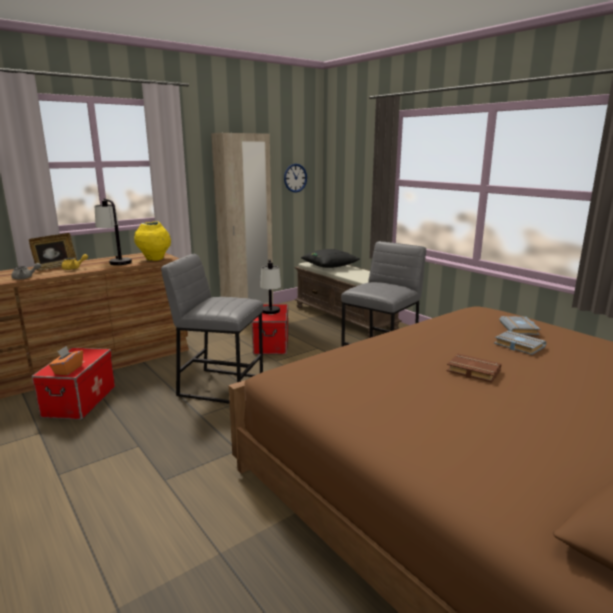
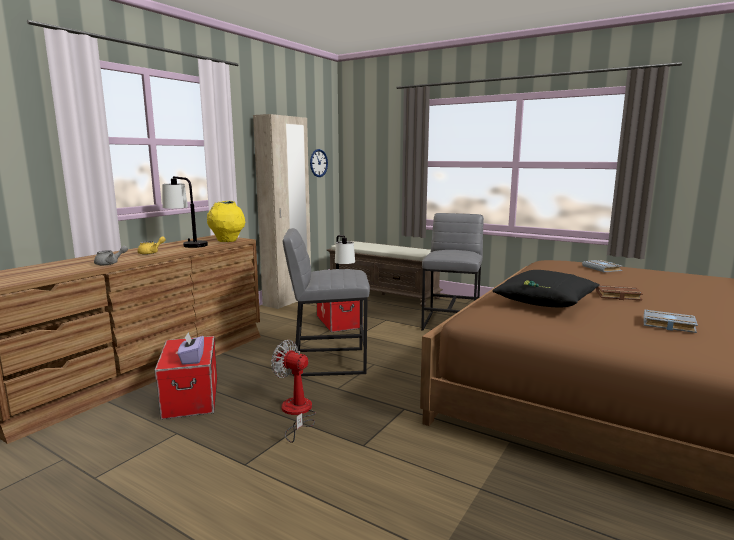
camera: 20 degrees left, 5 degrees down
(55, 267) = (125, 253): picture frame -> none
(68, 370) = (192, 359): orange tissue box -> purple tissue box
(143, 434) = (296, 413): none -> fan
(329, 266) = (365, 246): black pillow -> black pillow (545, 303)
(517, 346) = (619, 278): grey book -> grey book (667, 325)

